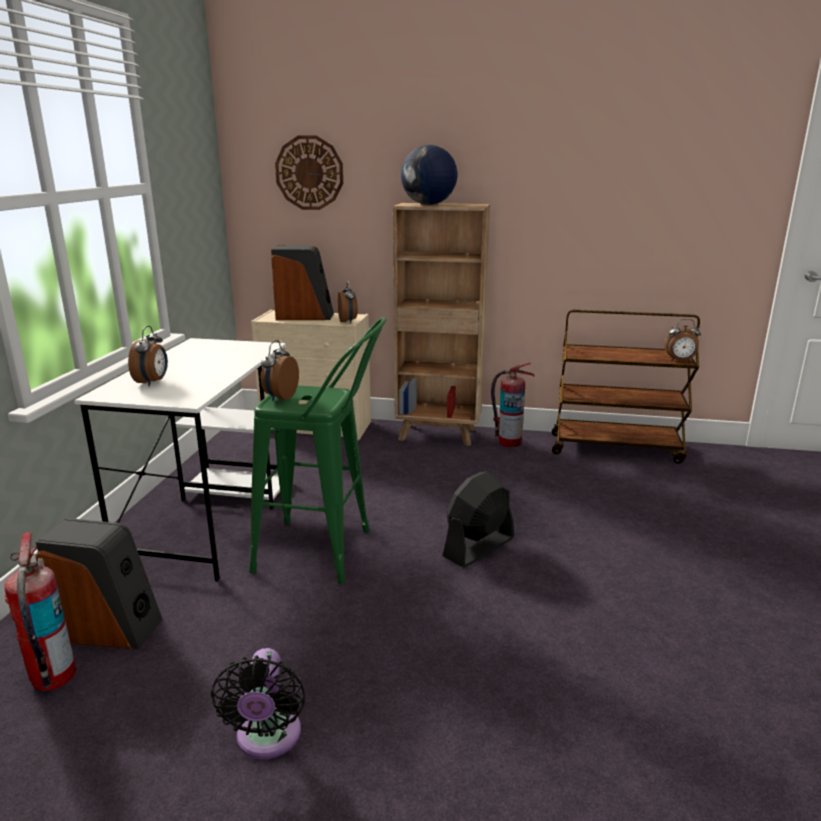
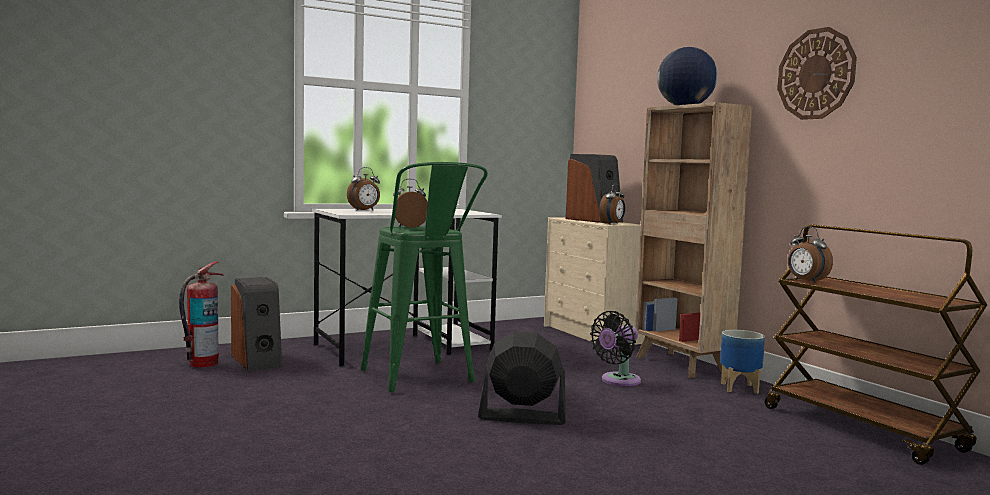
camera: 50 degrees right, 15 degrees down
(267, 739) = (203, 416): black fan -> black fan (617, 381)
(309, 173) = (625, 90): wall clock -> wall clock (816, 74)
(509, 442) = (740, 388): fire extinguisher -> planter
(680, 361) = (926, 302): alarm clock -> alarm clock (806, 281)

